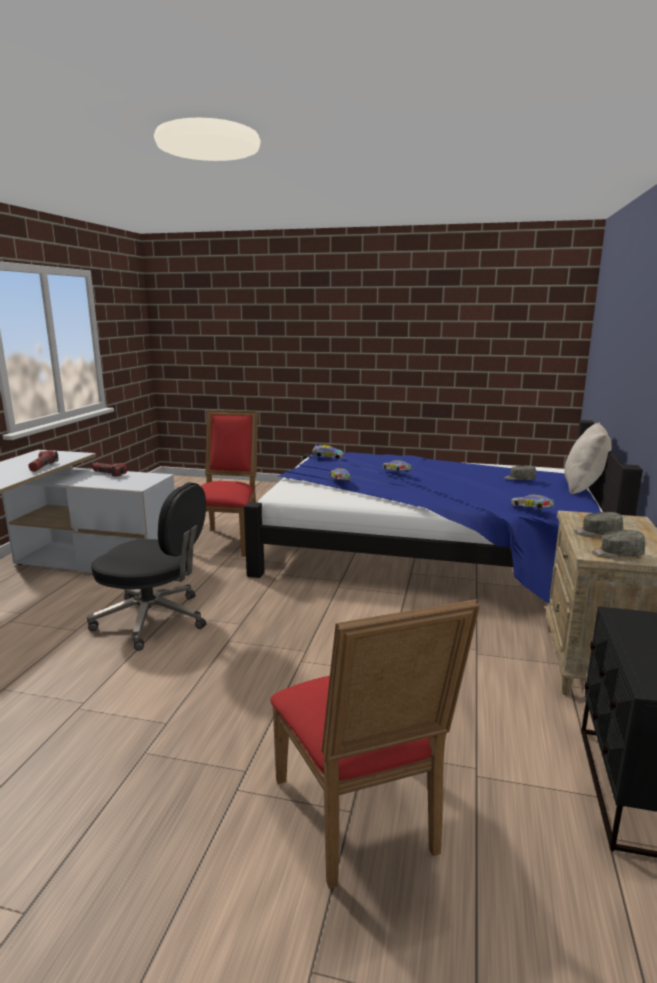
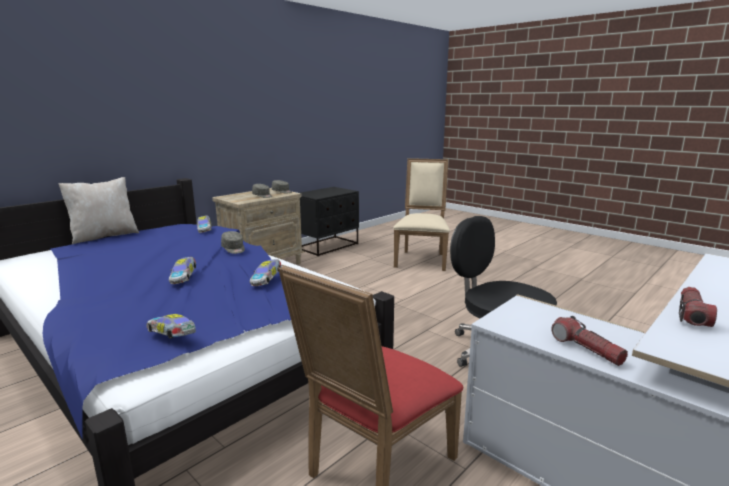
camera: 150 degrees left, 0 degrees up
(362, 820) = (422, 259): red chair -> beige chair
(519, 479) = (115, 249): grey cap -> grey cap (234, 249)

